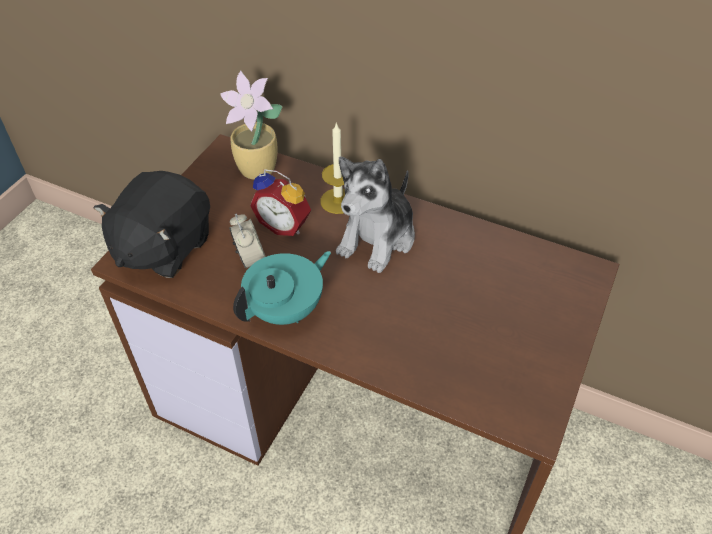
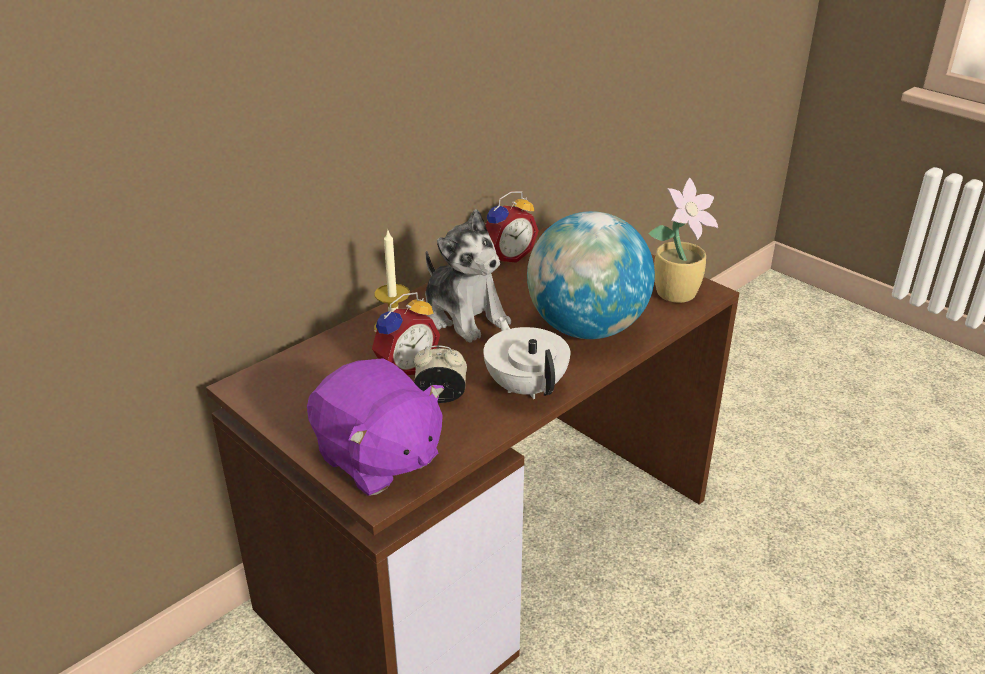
camera: 70 degrees left, 15 degrees down
(163, 247) = (378, 459): black plush toy -> purple plush toy
(258, 170) = (301, 369): potted plant -> potted plant (678, 293)
(286, 309) = (526, 386): turquoise teapot -> white teapot
(400, 332) = (586, 329): none -> globe
(501, 238) = (507, 256): none -> alarm clock

